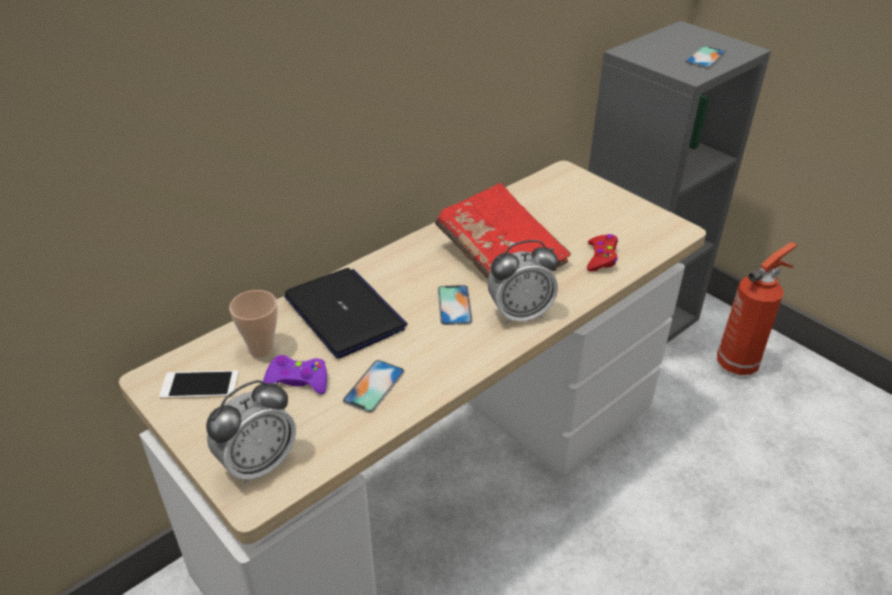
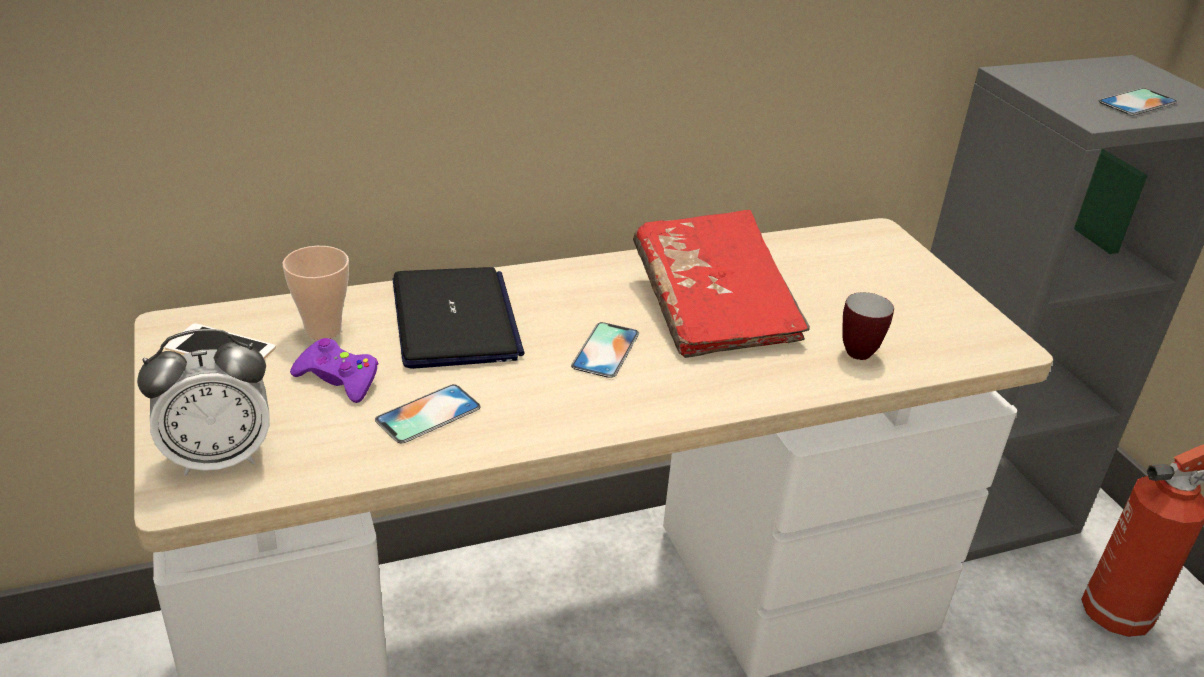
camera: 20 degrees right, 5 degrees down
(520, 314) = (689, 386): alarm clock -> none
(601, 258) = (860, 350): red game controller -> mug

